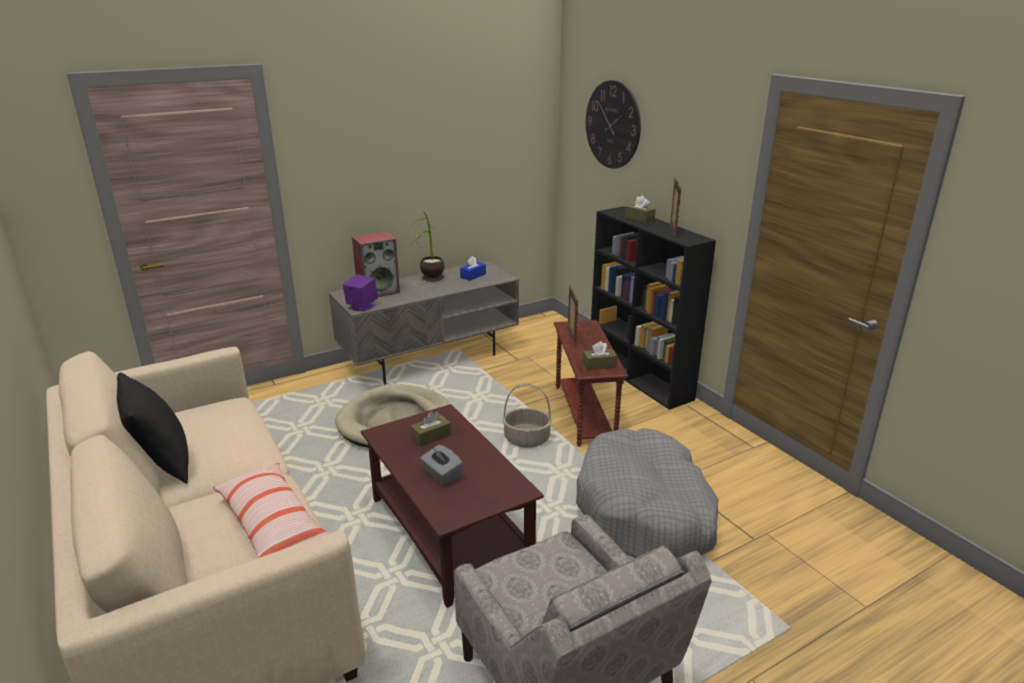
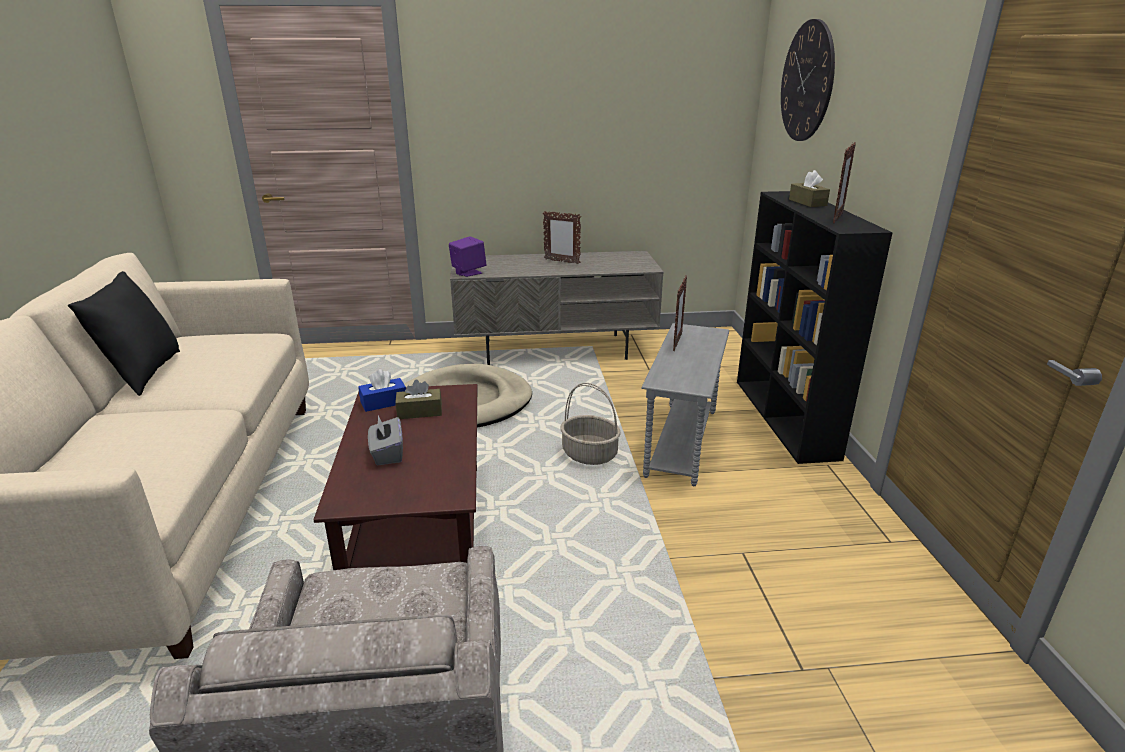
camera: 25 degrees right, 0 degrees up
(272, 525) = (153, 454): pillow -> none
(378, 291) = (501, 262): speaker -> none
(430, 282) = (561, 261): potted plant -> picture frame
(473, 276) = (614, 262): blue tissue box -> blue tissue box (384, 402)
(583, 414) = (680, 443): brown side table -> grey side table
(599, 365) = (683, 377): brown tissue box -> none
(645, 512) = (669, 581): grey dog bed -> none

